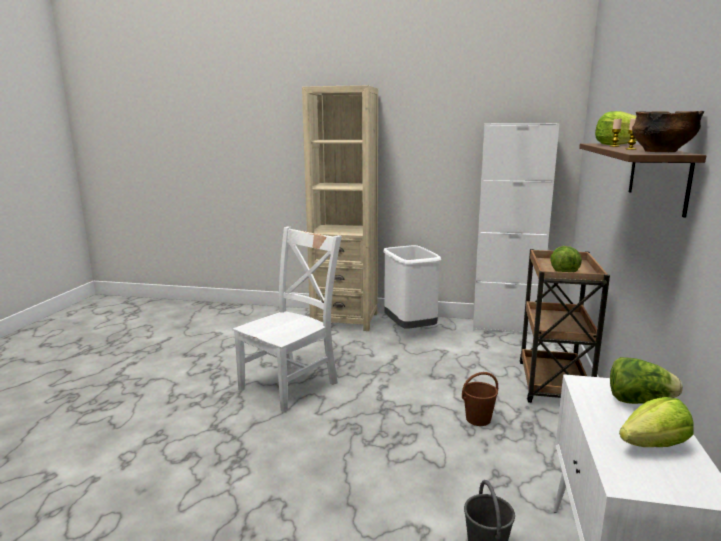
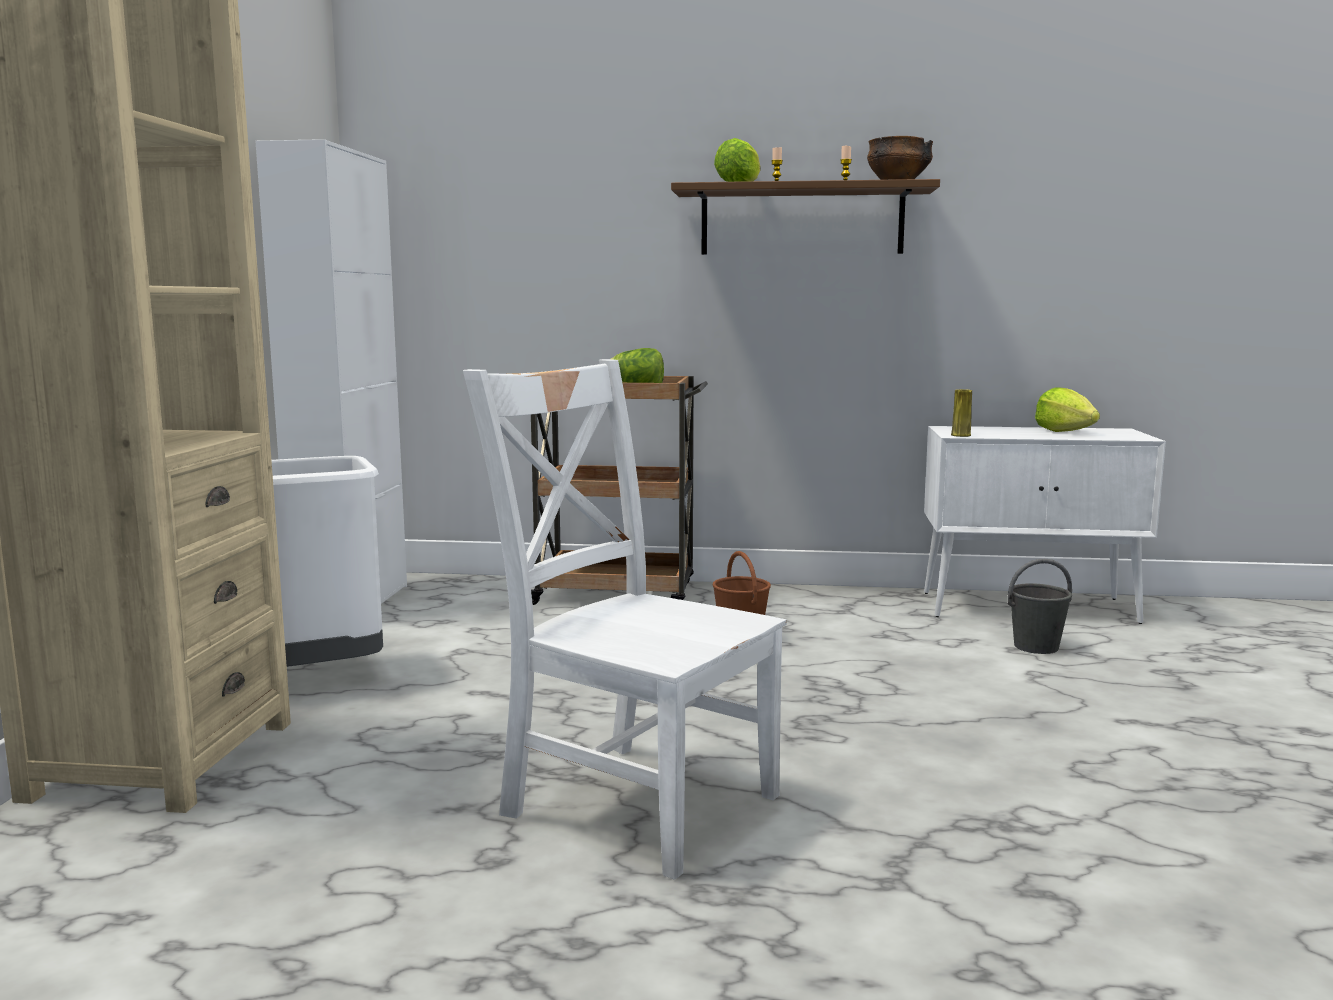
camera: 95 degrees left, 5 degrees down
(581, 383) = (961, 435): none -> yellow vase
(639, 401) = (981, 429): lettuce -> none

